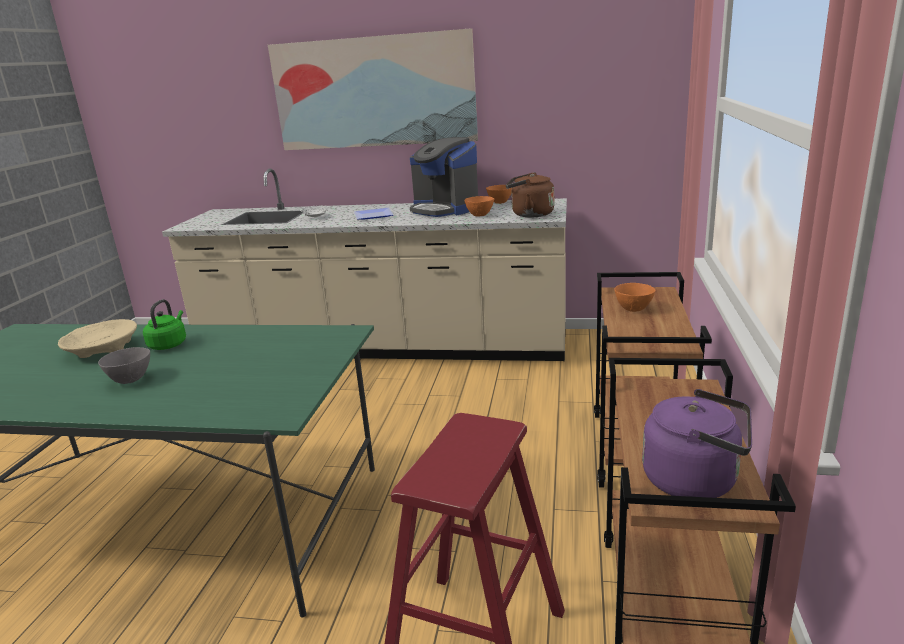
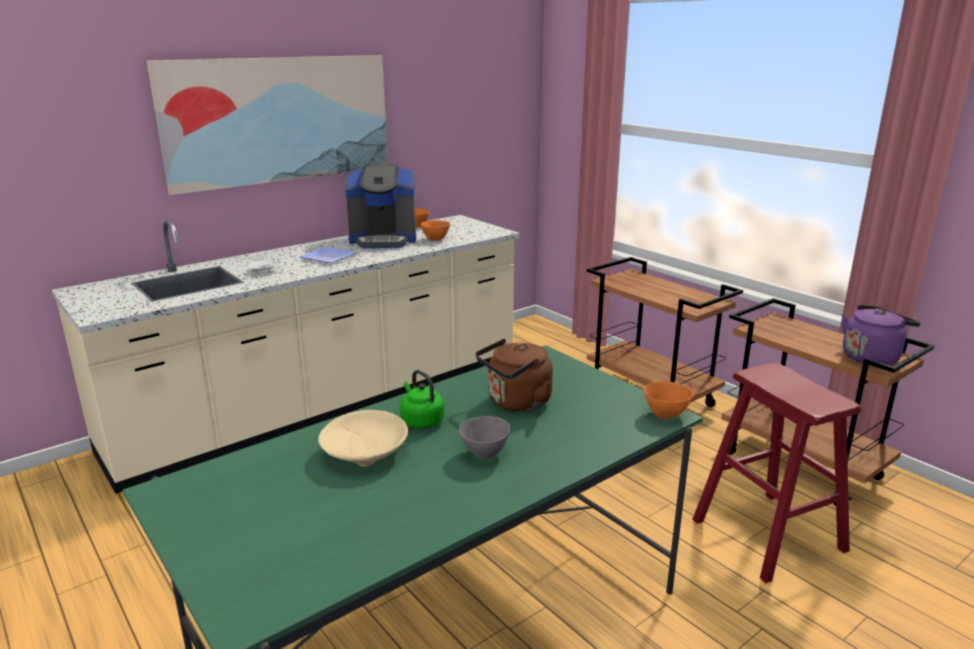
camera: 50 degrees left, 0 degrees up
(529, 214) = (475, 232): brown kettle -> brown kettle (516, 403)
(634, 309) = (646, 288): orange bowl -> orange bowl (666, 414)

